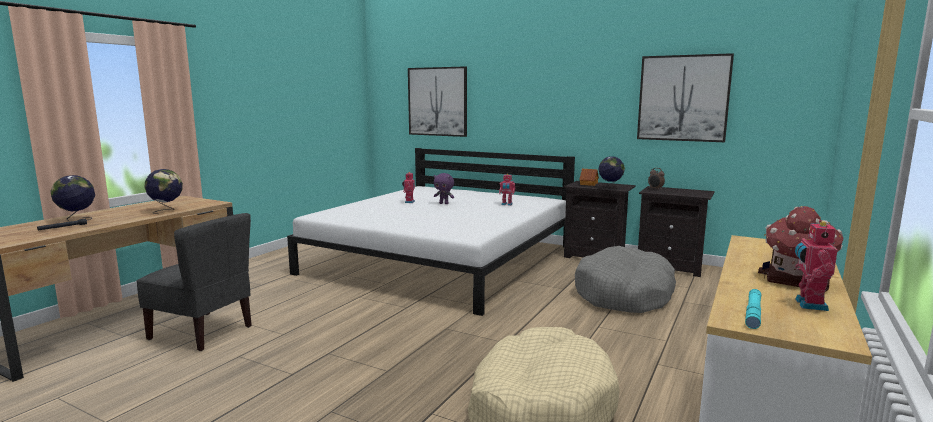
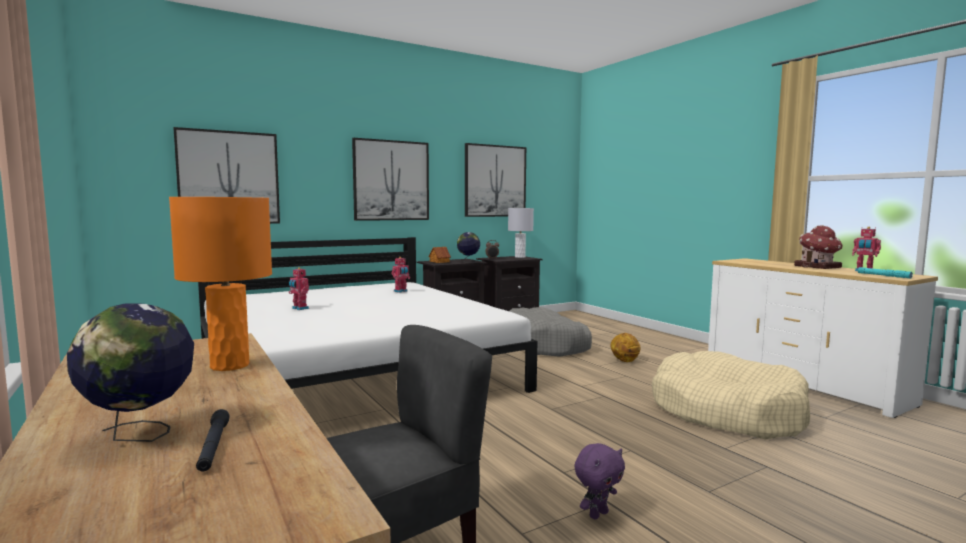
camera: 60 degrees left, 5 degrees down
(166, 211) = (229, 365): globe -> orange table lamp
(444, 203) = (344, 302): purple plush toy -> purple plush toy (598, 514)
(557, 100) = (391, 180): none -> picture
(638, 335) = (624, 361): none -> basketball
(698, 192) = (520, 257): none -> grey table lamp

